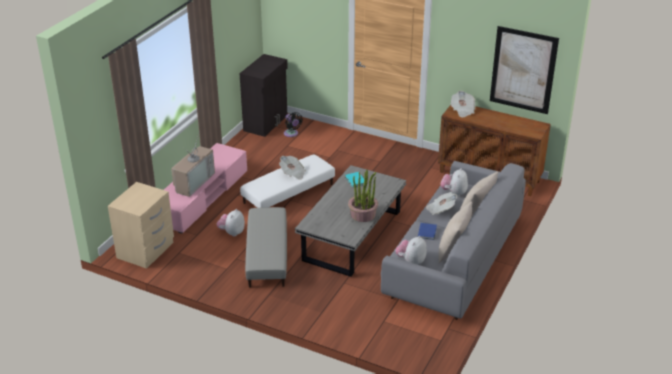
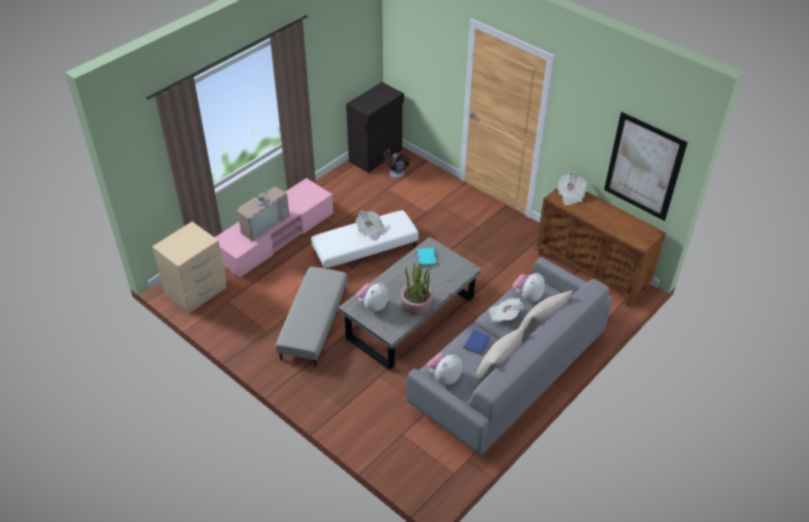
camera: 15 degrees right, 10 degrees up
(232, 232) = (289, 287): plush toy -> plush toy (373, 306)

